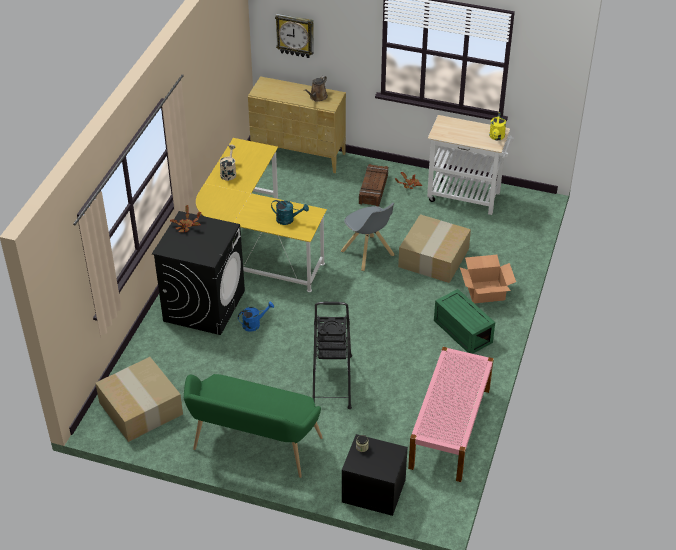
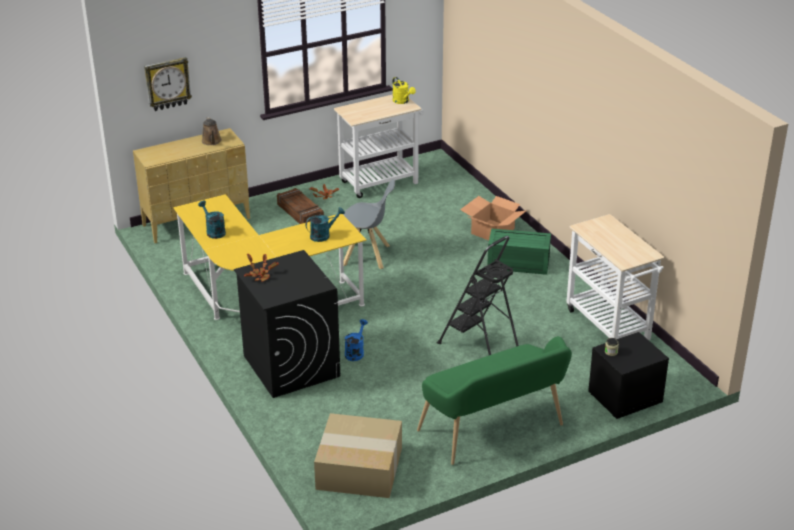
camera: 45 degrees left, 10 degrees down
(228, 173) = (213, 231): beige watering can -> turquoise watering can
(434, 258) = (422, 231): cardboard box -> none
(450, 428) = (608, 325): pink bench -> white cart

